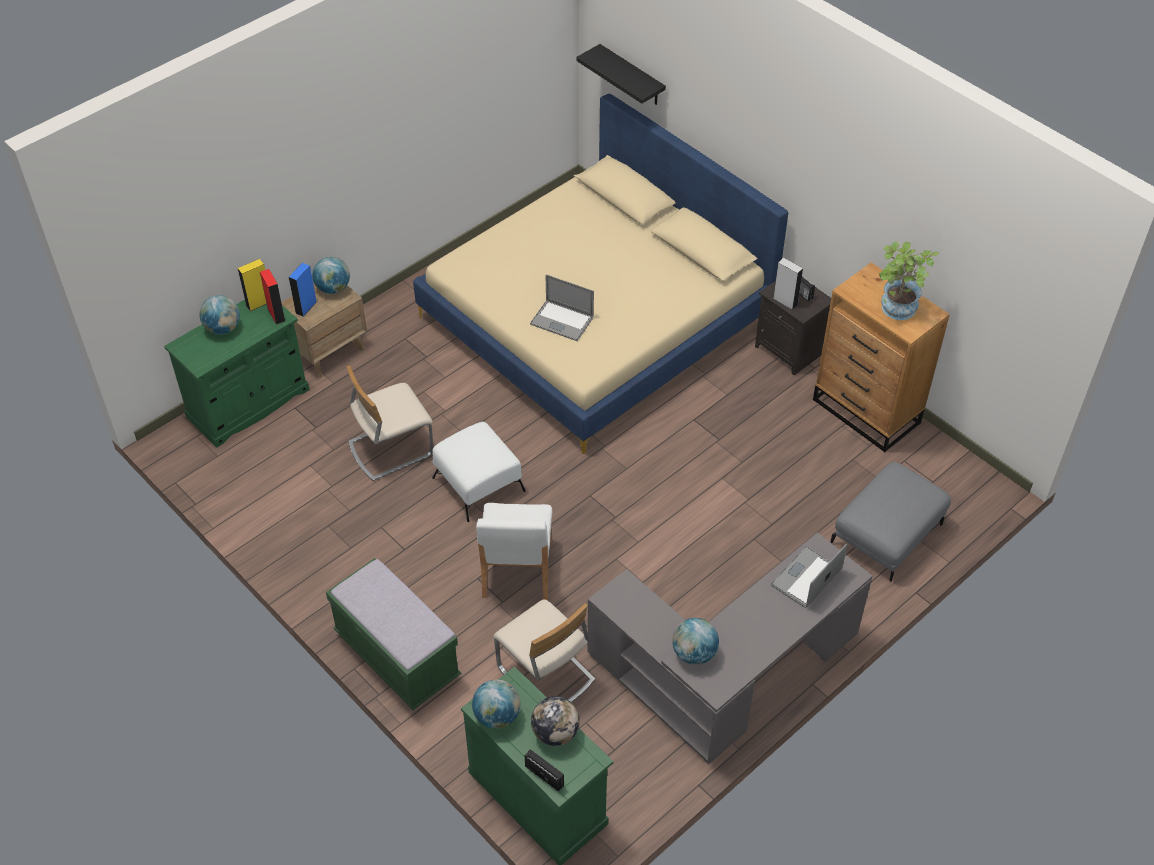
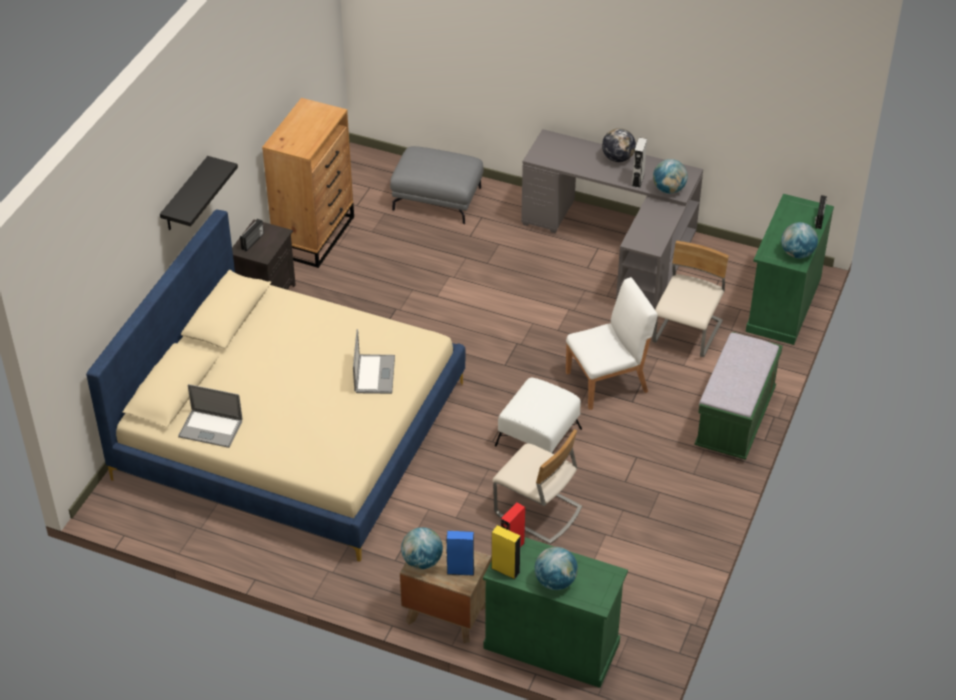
camera: 115 degrees left, 5 degrees down
(555, 733) = (786, 223): globe -> globe (617, 158)
(632, 76) = (89, 328): black shelf -> black shelf (185, 195)
(785, 301) = (271, 246): grey speaker -> grey speaker (638, 180)
(806, 577) = (566, 156): laptop -> laptop (210, 429)
(896, 311) = (314, 123): potted plant -> none

